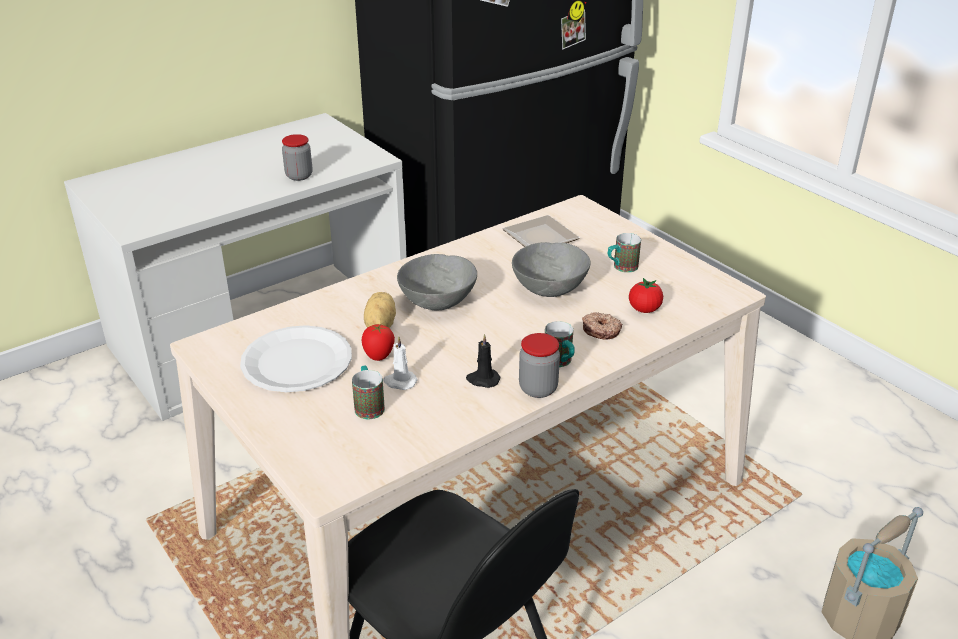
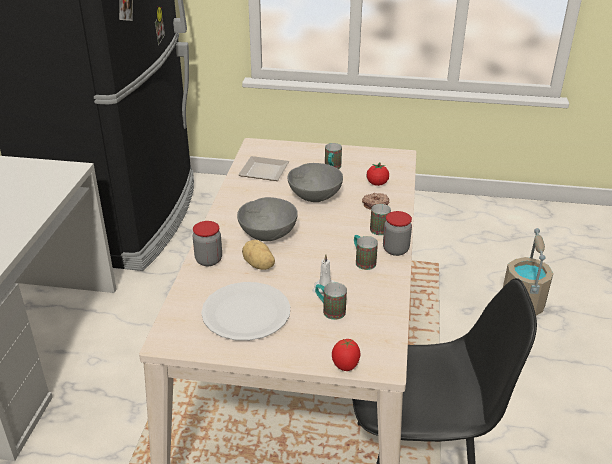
camera: 45 degrees left, 0 degrees up
(299, 176) = (32, 203): jar -> jar (208, 260)
(378, 357) = (289, 282): tomato -> tomato (345, 366)
(482, 379) = (363, 261): black candle -> mug

